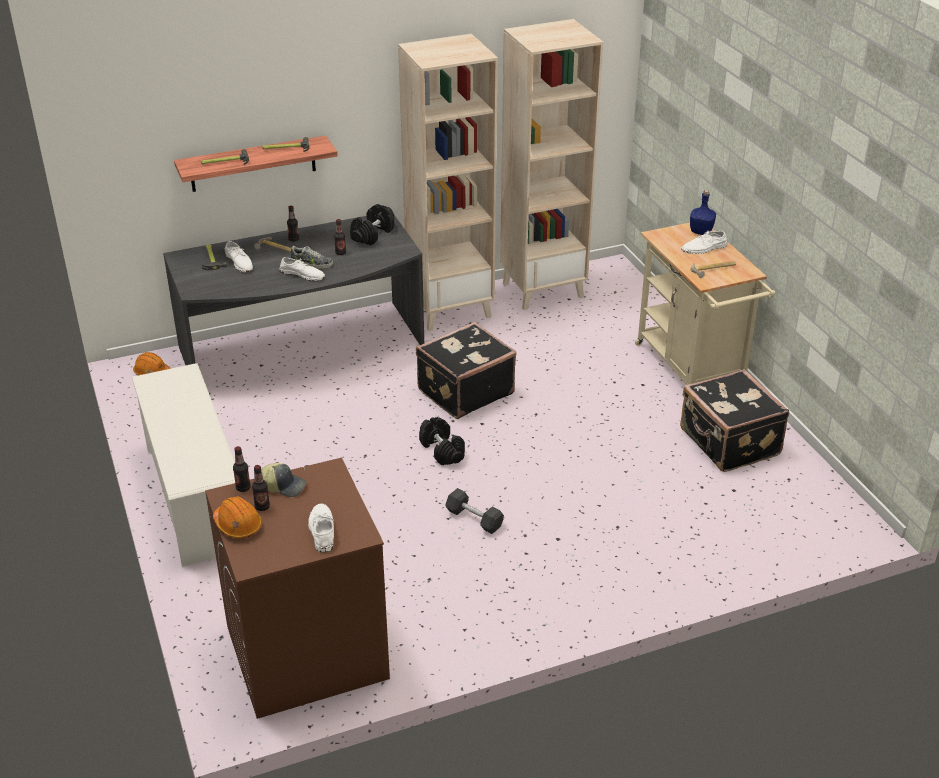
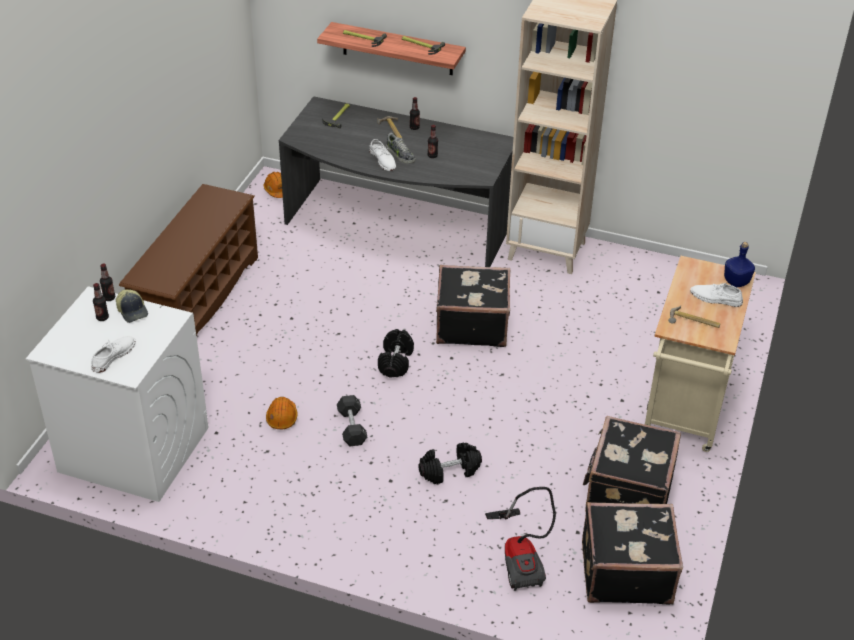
camera: 40 degrees right, 5 degrees up
(196, 497) = (197, 299): white shoe rack -> brown shoe rack
(238, 525) = (74, 321): orange hard hat -> orange hard hat (282, 418)
(239, 262) = (353, 128): white shoe -> none
(305, 653) = (133, 449): brown washing machine -> white washing machine
(372, 234) = (476, 151): black dumbbell -> black dumbbell (449, 471)
(543, 290) = (646, 272): beige bookcase -> none
(721, 531) = (521, 557): none -> vacuum cleaner
(797, 496) = (625, 571): none -> black suitcase

